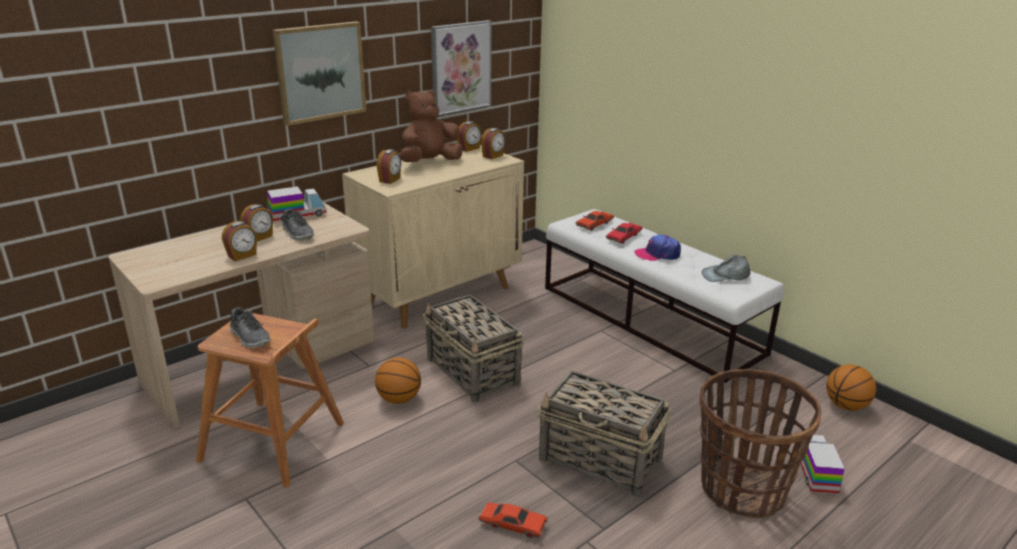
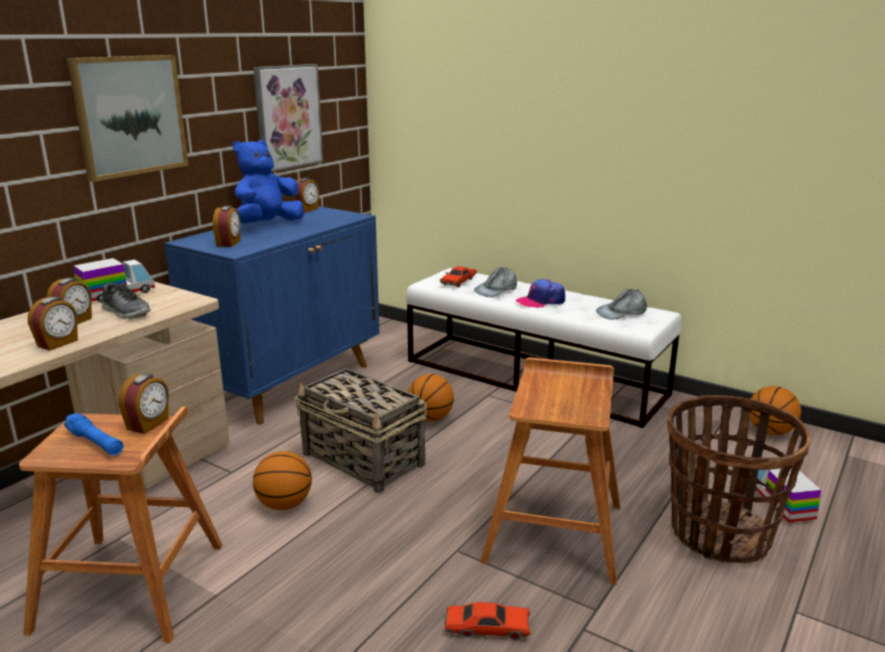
camera: 15 degrees left, 5 degrees down
(250, 337) = (95, 443): shoe -> blue flashlight
(430, 162) = (268, 224): brown plush toy -> blue plush toy
(440, 295) = (290, 383): beige cabinet -> blue cabinet
(493, 156) = (338, 214): alarm clock -> alarm clock (148, 424)
(542, 344) = (430, 418): none -> basketball
(601, 460) = (554, 531): basket -> brown stool
(624, 237) = (496, 289): red toy car -> grey cap

